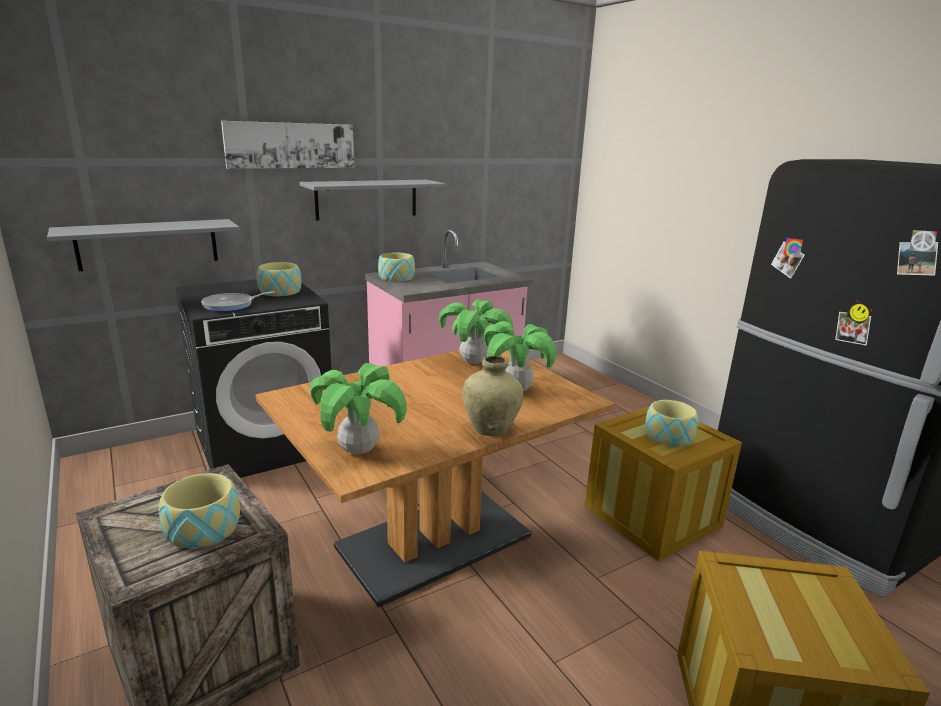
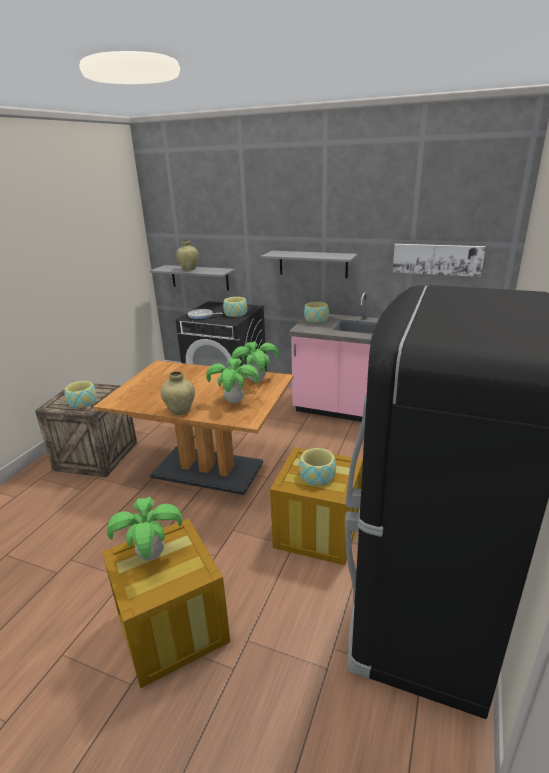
camera: 55 degrees right, 5 degrees up
(142, 227) = (189, 269): none -> beige vase
(291, 145) = (267, 228): picture -> picture (437, 259)
(358, 450) = (129, 395): potted plant -> potted plant (151, 554)

